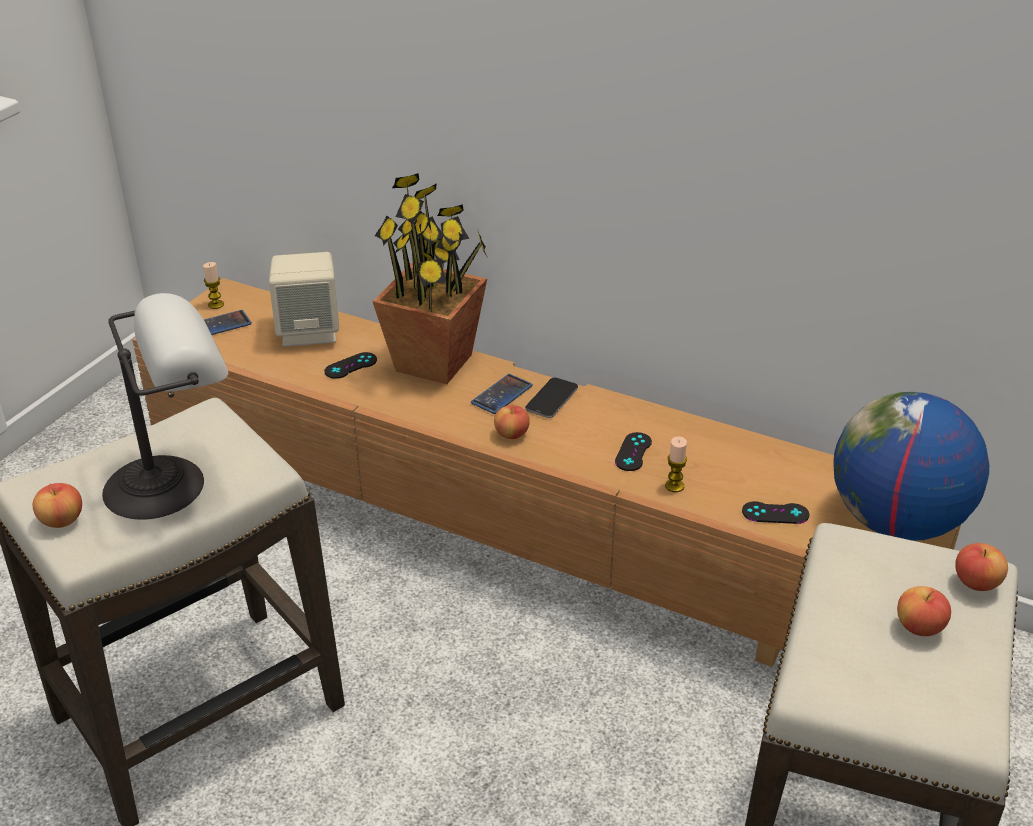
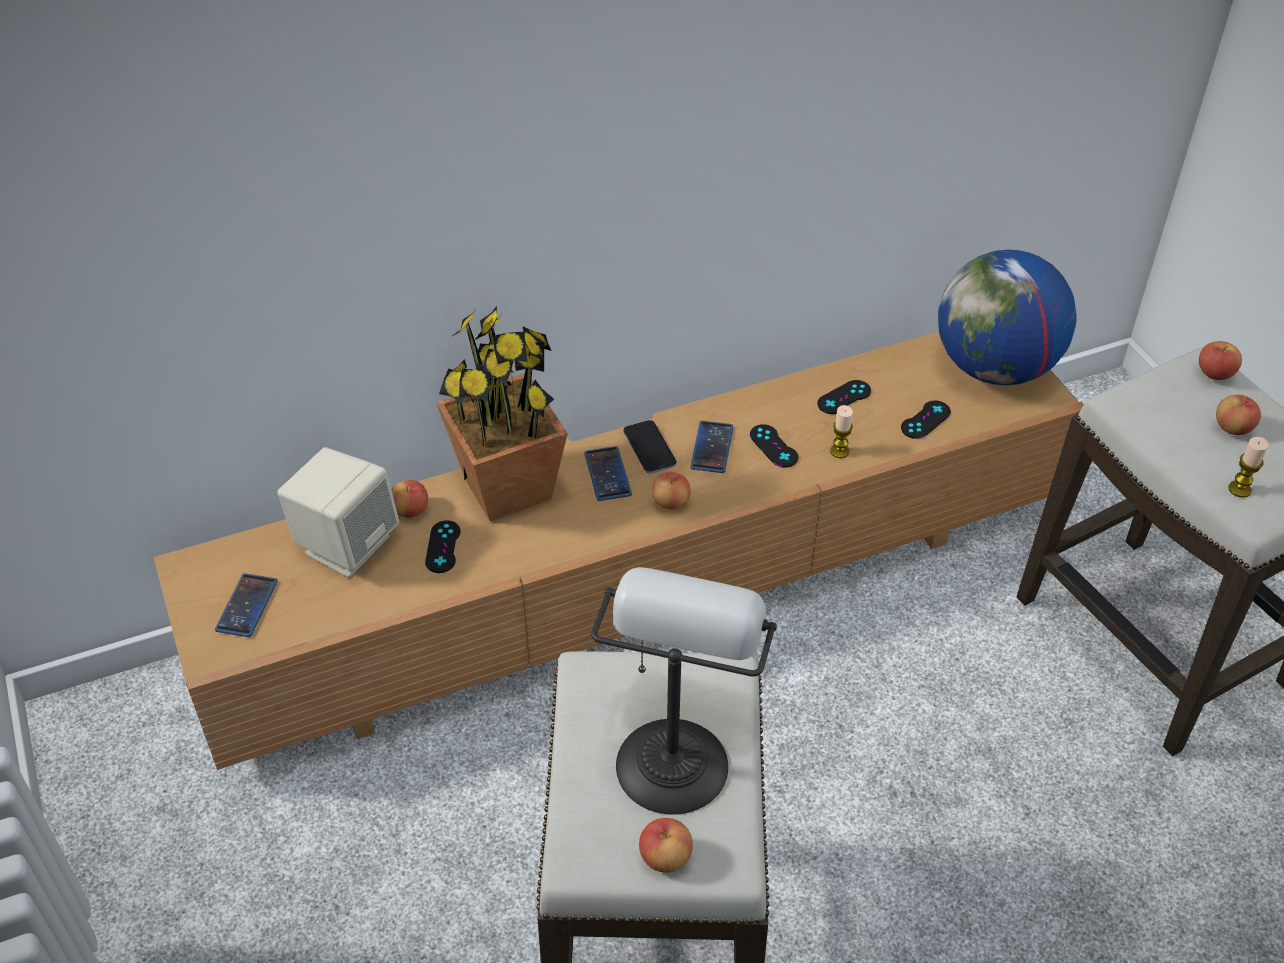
camera: 50 degrees left, 10 degrees up
(216, 305) = (202, 589): candle -> candle (1239, 489)
(367, 338) = (410, 510): none -> apple
(591, 425) = (712, 447): none -> phone
(736, 460) = (844, 397): none -> black game controller

